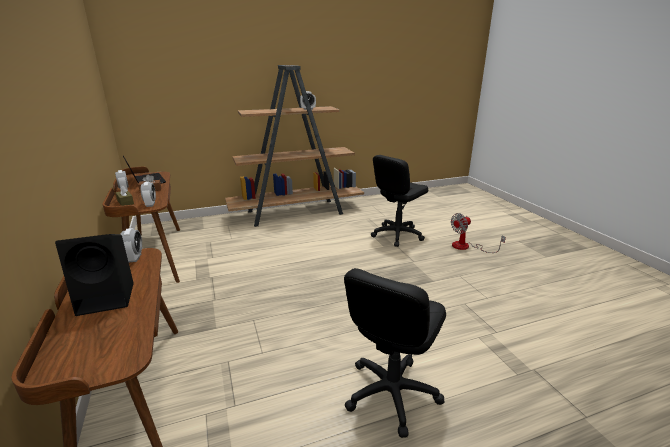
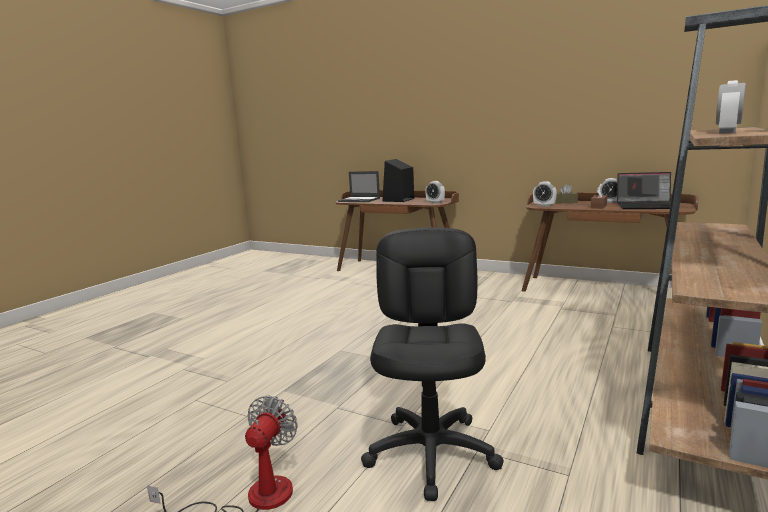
camera: 140 degrees right, 10 degrees down
(106, 347) = (359, 200): none -> laptop
(391, 393) = (265, 311): black office chair -> none

